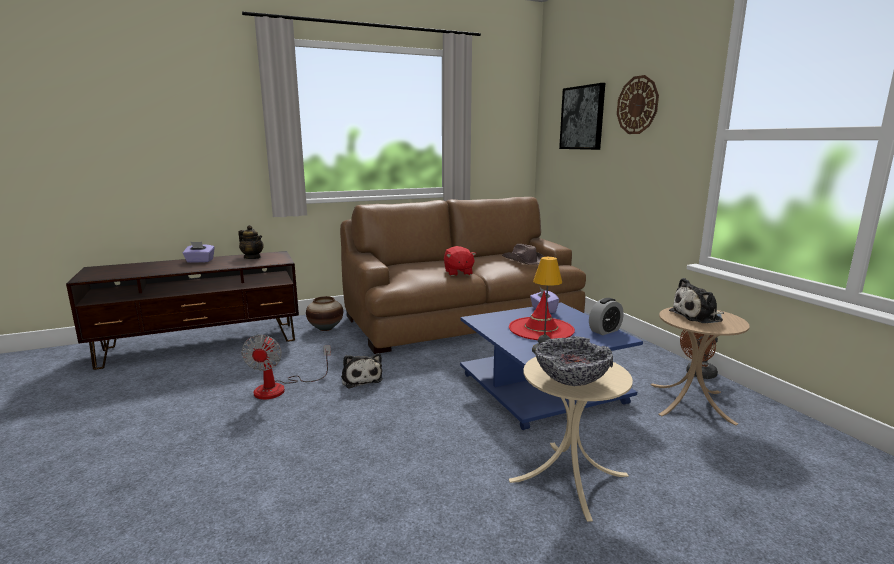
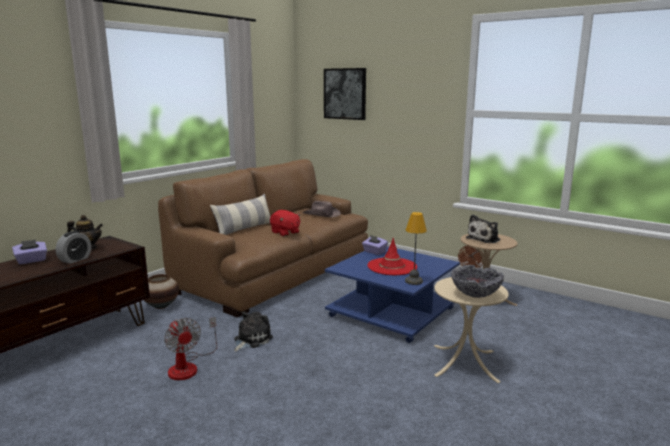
camera: 30 degrees left, 0 degrees up
(361, 379) = (251, 339): plush toy -> plush toy turned 90 degrees counterclockwise
(422, 263) = (244, 229): none -> pillow
(605, 331) = (431, 259): alarm clock -> alarm clock (75, 259)
(637, 105) = (398, 87): wall clock -> none

